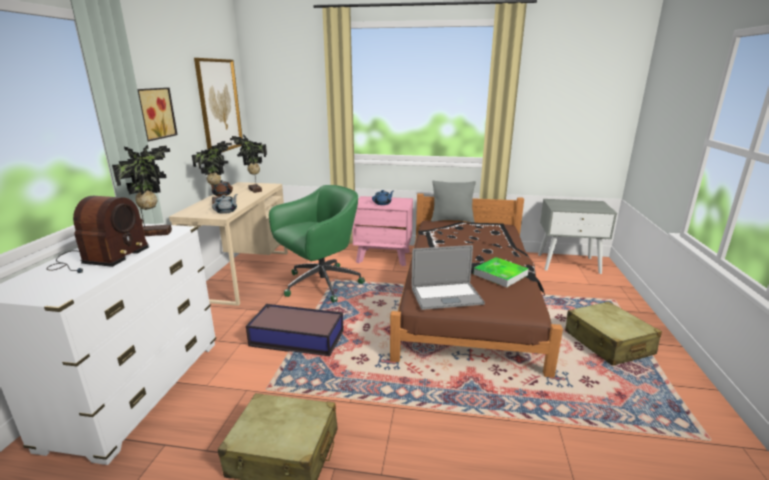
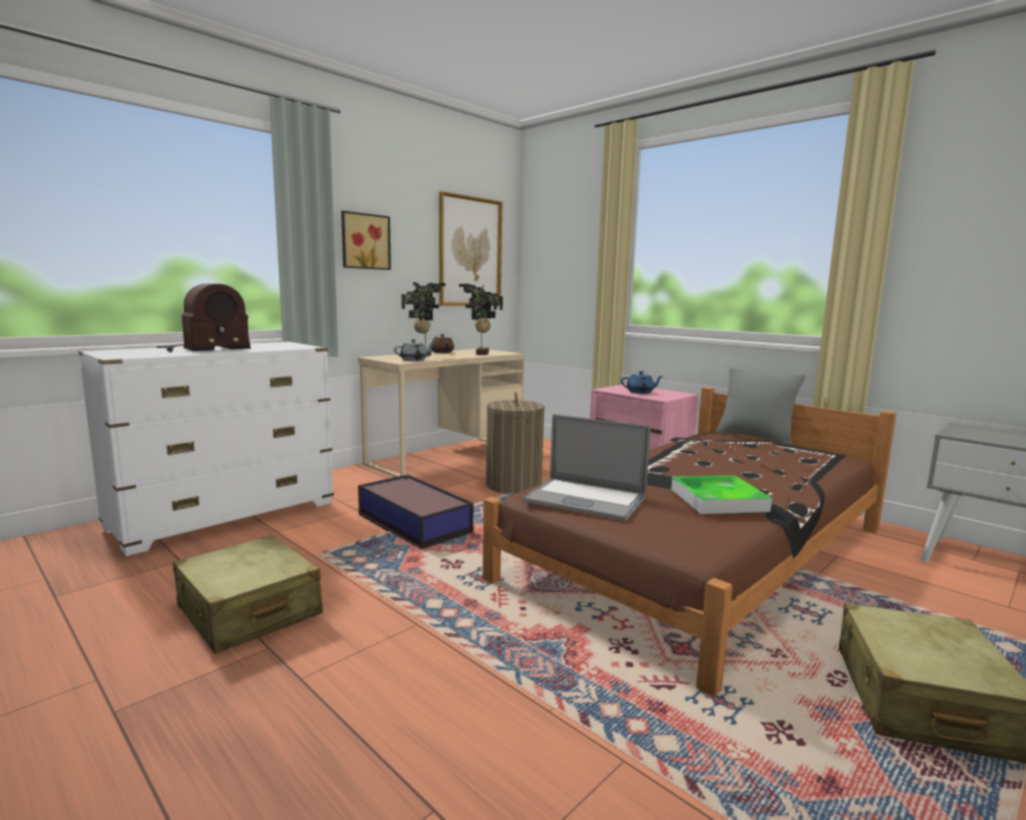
camera: 35 degrees right, 10 degrees down
(156, 233) = (285, 346): potted plant -> none
(320, 284) = (514, 485): green office chair -> laundry basket

